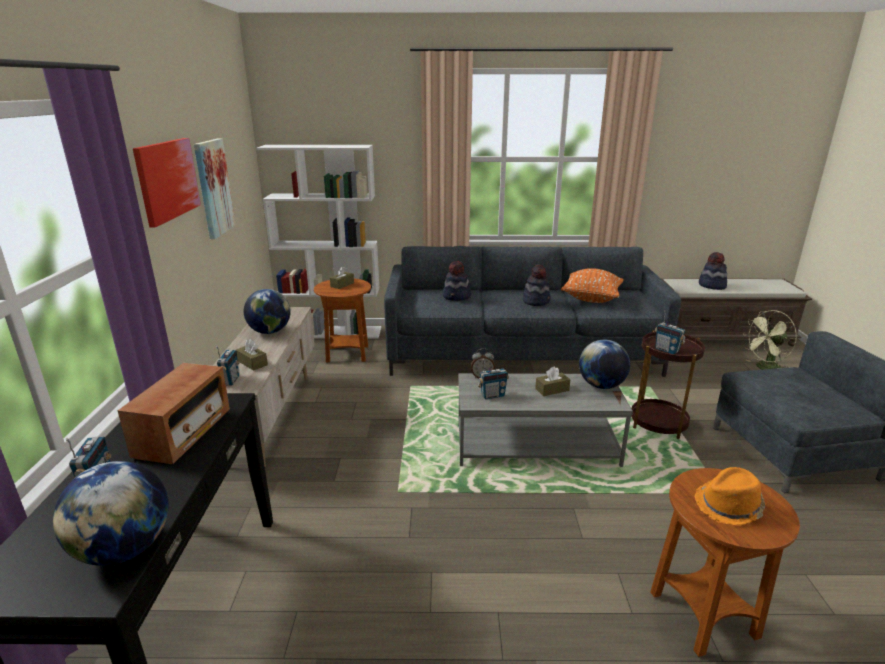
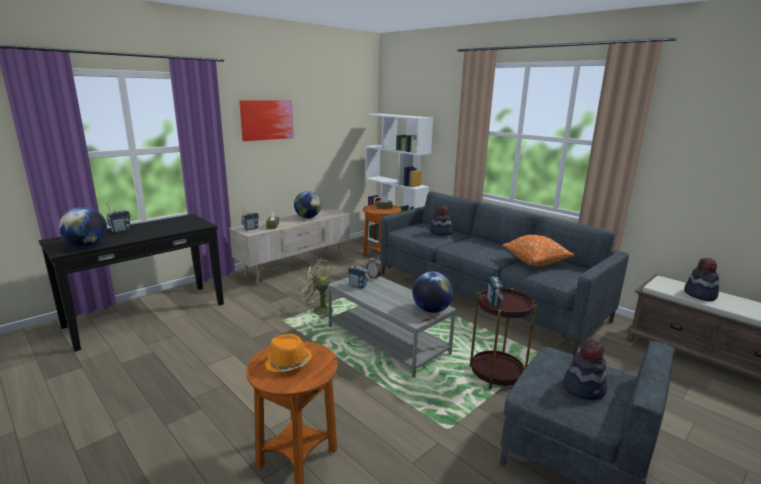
camera: 45 degrees right, 5 degrees down
(184, 433) = (169, 227): radio -> none
(213, 188) = (314, 131): picture -> none
(536, 301) = (487, 250): hat -> hat (584, 388)
(552, 390) = (396, 298): brown tissue box -> none
(765, 368) = (708, 400): green fan -> green fan (318, 310)

